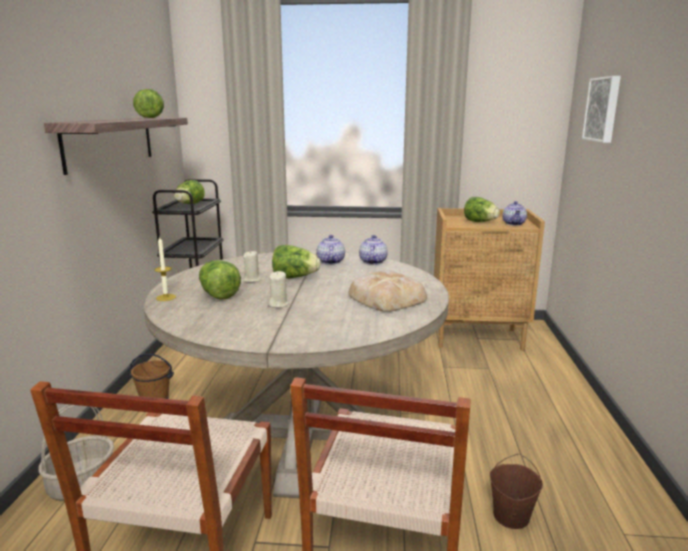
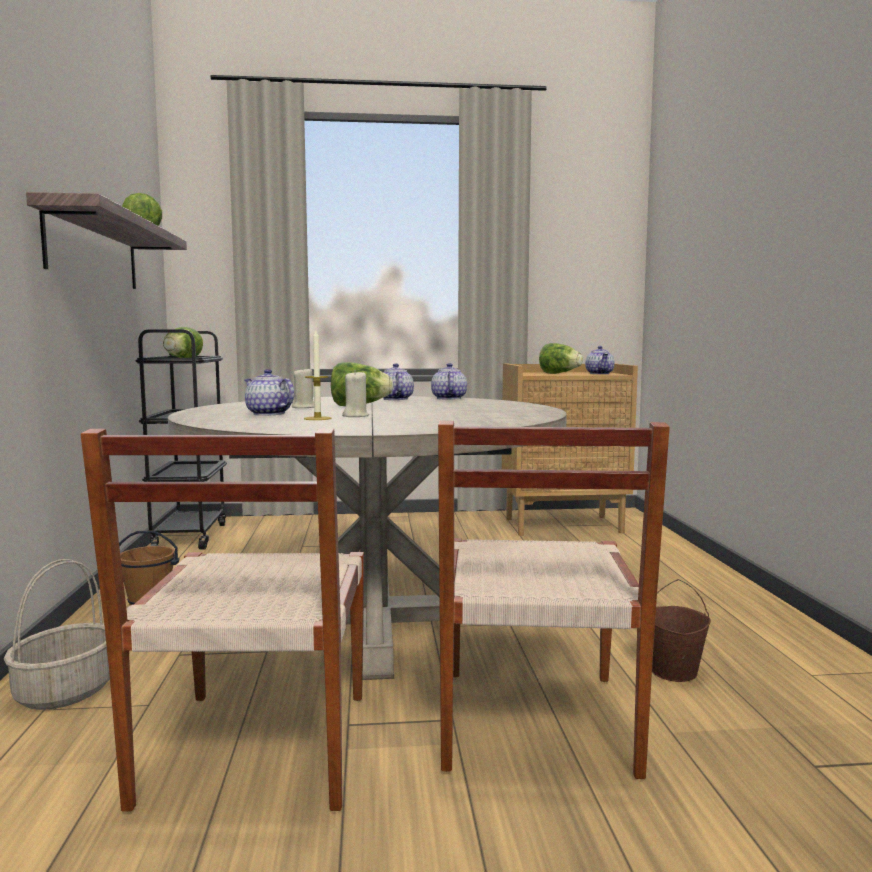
camera: 10 degrees left, 10 degrees down
(166, 297) = (197, 416): candle -> candle (317, 418)
(218, 295) = (268, 414): lettuce -> teapot
(386, 298) = (489, 411): bread -> none
(603, 109) = (692, 232): picture -> none

